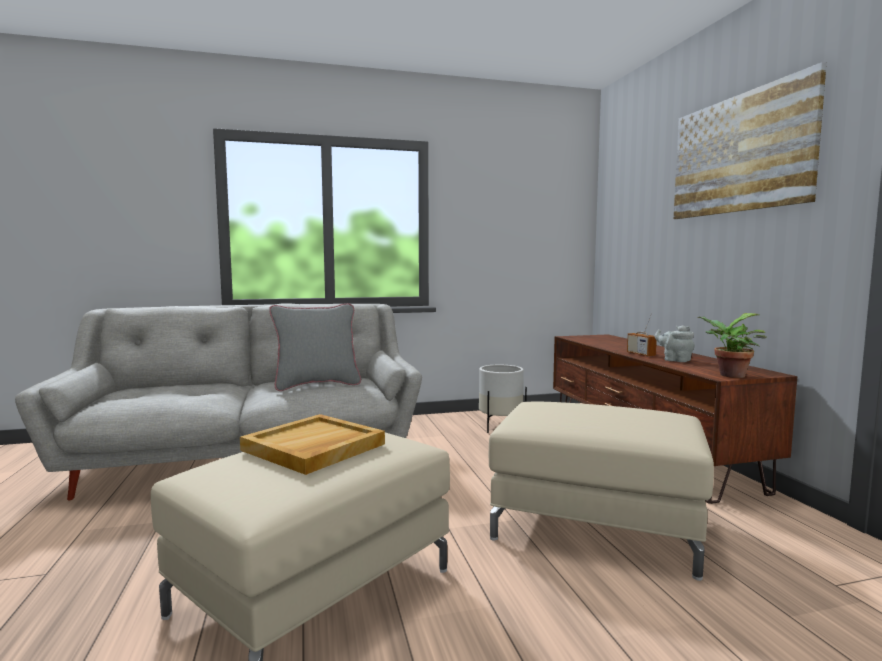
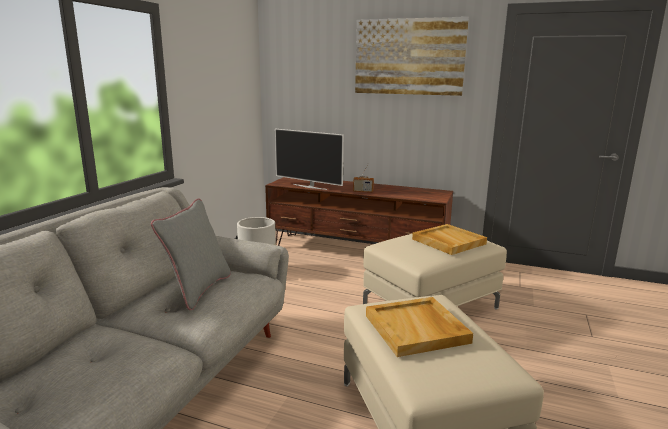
camera: 55 degrees left, 10 degrees up
(593, 343) = (310, 186): none -> television
(617, 420) = (448, 241): none -> beige tray
(675, 360) = (389, 192): grey teapot -> none
(728, 375) = (437, 198): potted plant -> none

